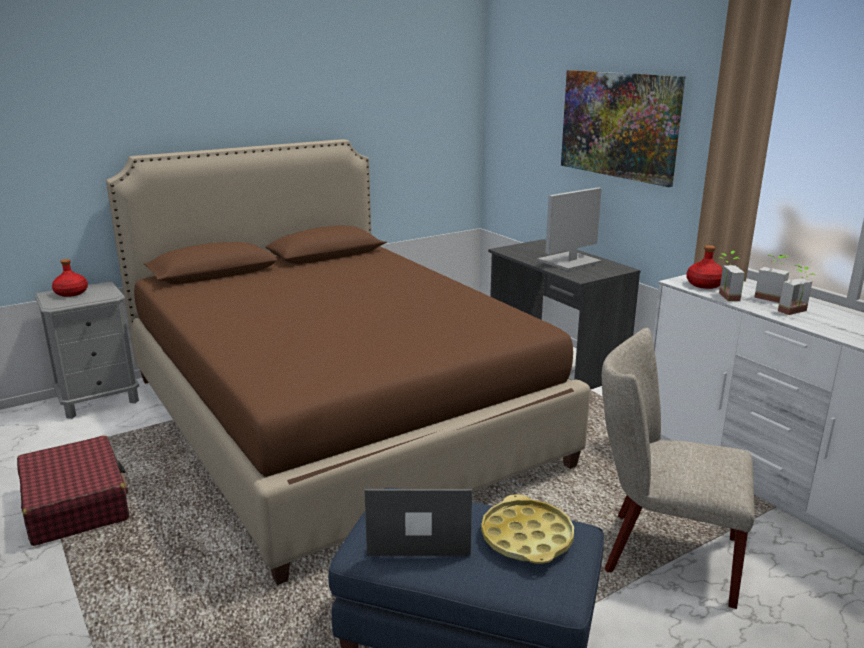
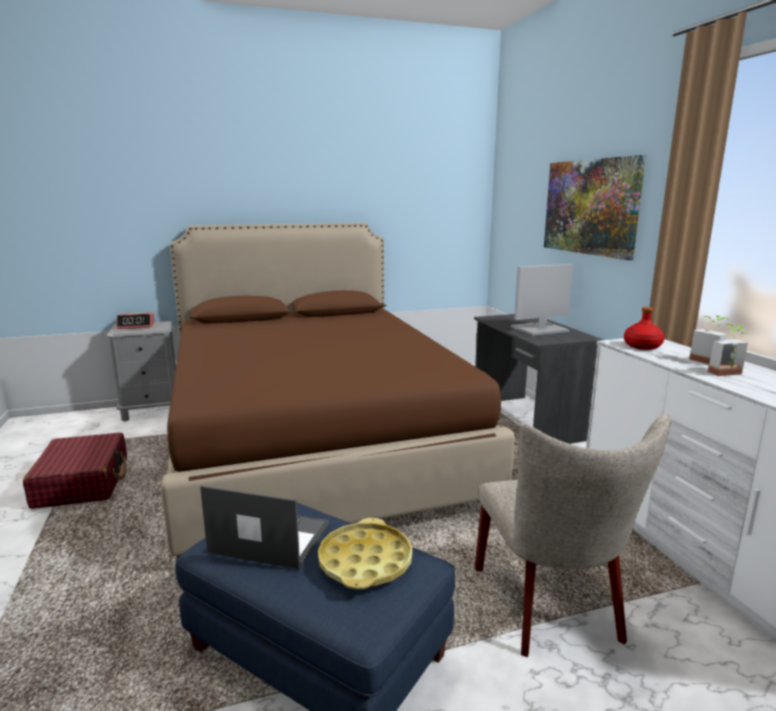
camera: 15 degrees right, 5 degrees down
(71, 293) = (136, 326): red bottle -> alarm clock
(661, 554) = (551, 609): beige chair -> beige chair turned 135 degrees counterclockwise
(724, 297) = (656, 356): potted plant -> none

